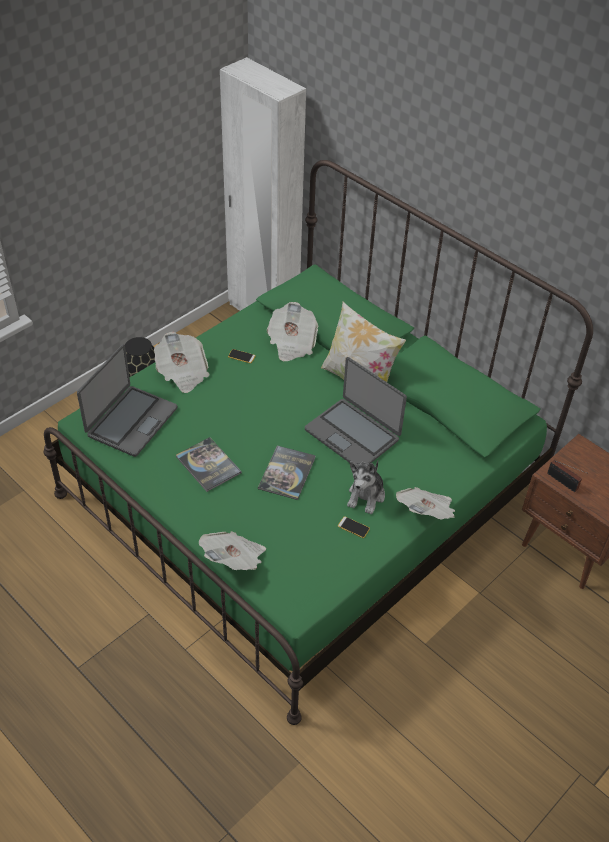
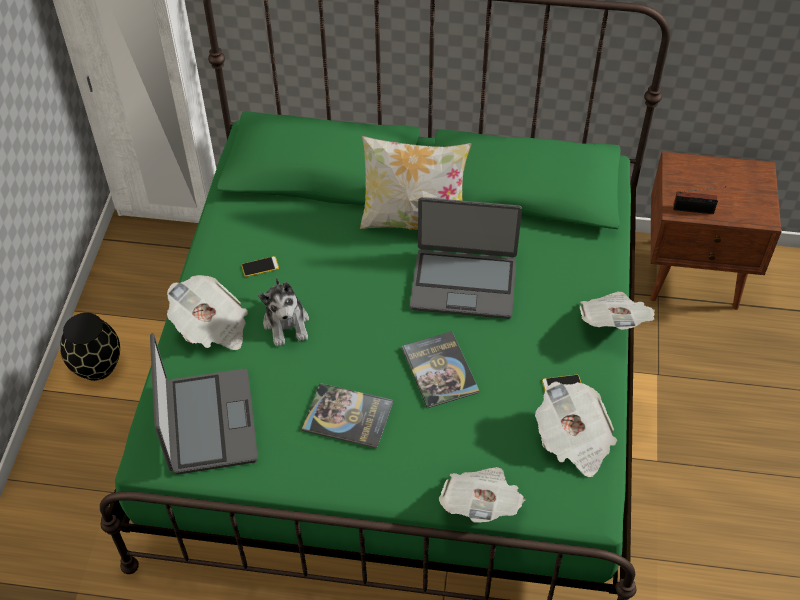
camera: 35 degrees left, 5 degrees up
(292, 343) = (301, 219): newspaper -> newspaper (574, 440)
(366, 496) = (541, 342): plush toy -> plush toy (287, 323)

